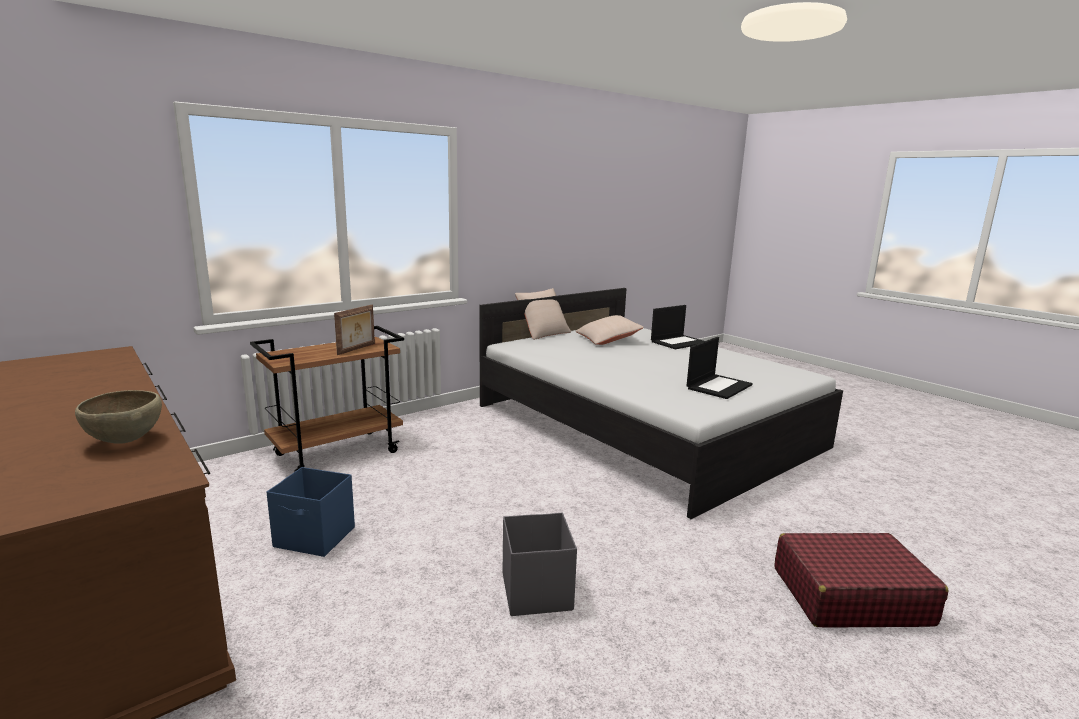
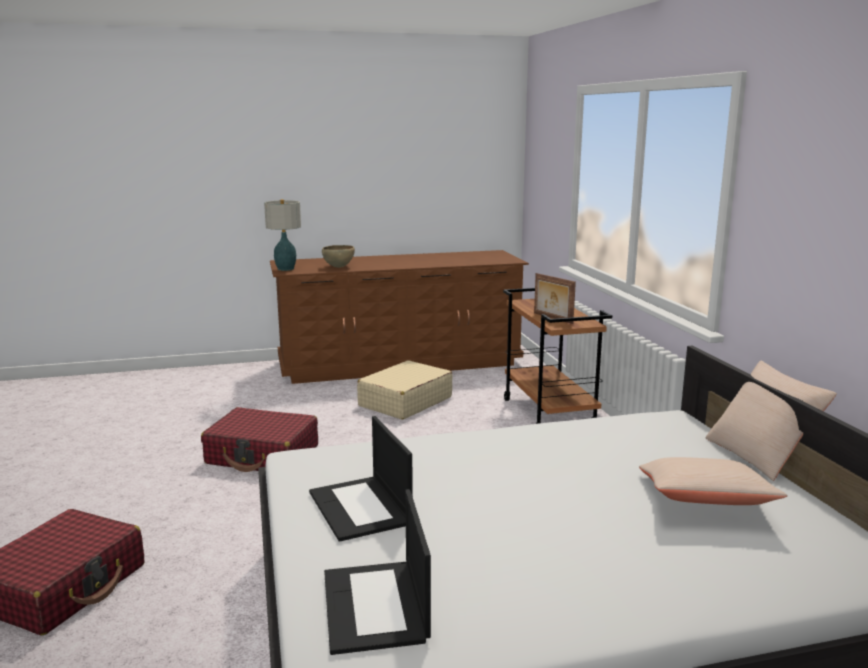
camera: 115 degrees right, 0 degrees up
(129, 486) = (286, 269): none -> table lamp
(315, 537) = (405, 402): blue storage box -> beige suitcase
(537, 591) = (263, 455): grey storage box -> red suitcase
(678, 342) = (677, 583): laptop -> laptop (376, 607)

